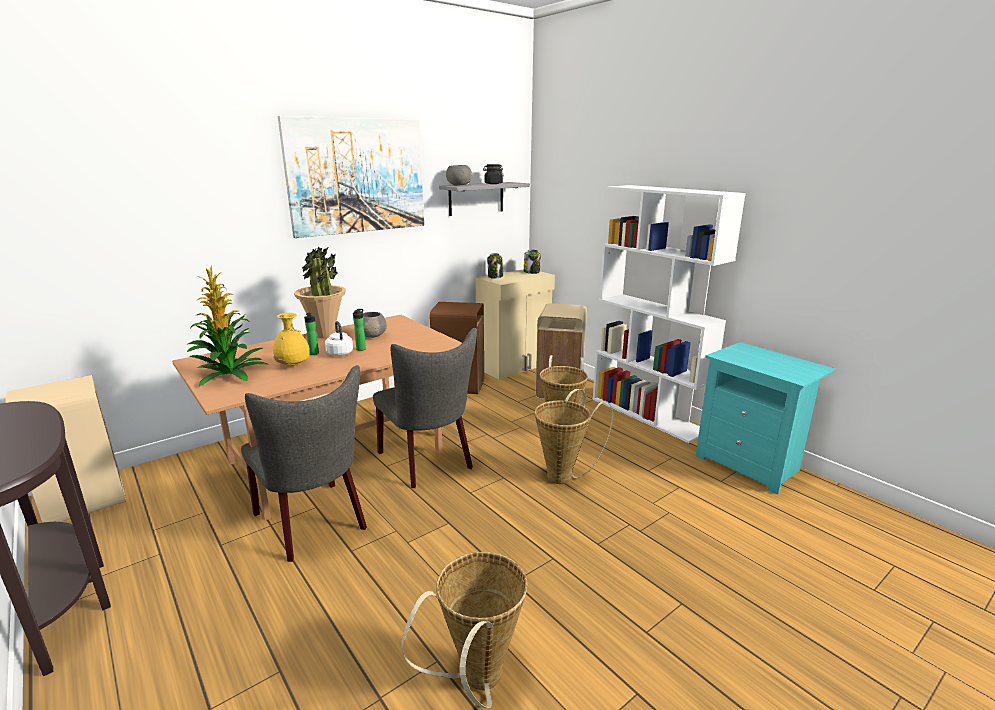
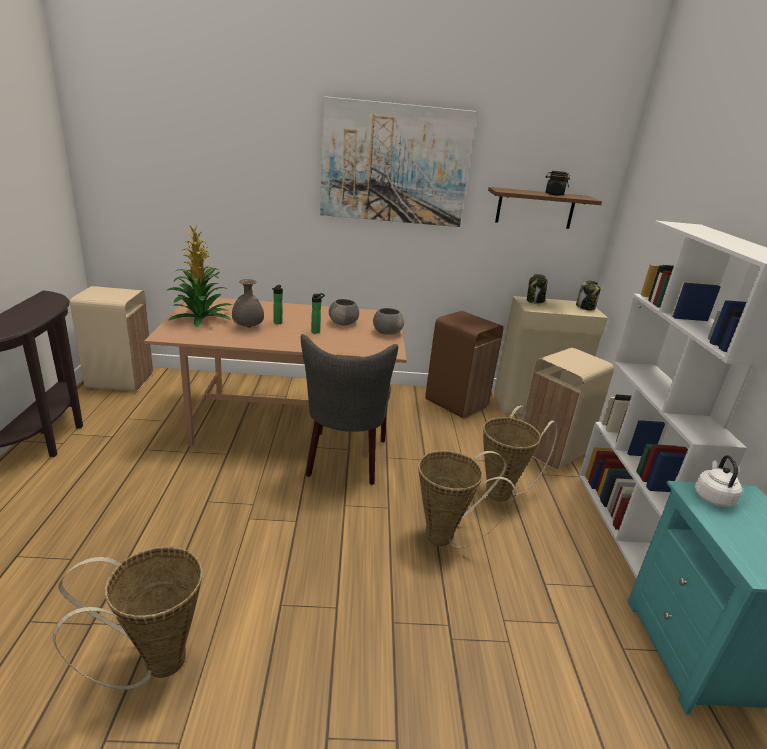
camera: 35 degrees right, 5 degrees up
(293, 365) = (248, 327): yellow vase -> grey vase
(314, 524) = (210, 466): grey chair -> none
(325, 335) = (310, 310): potted plant -> none
(339, 353) = (295, 329): white kettle -> white kettle (712, 497)
(458, 185) = (507, 190): grey bowl -> grey bowl (387, 332)
(476, 198) = (535, 208): grey shelf -> brown shelf

